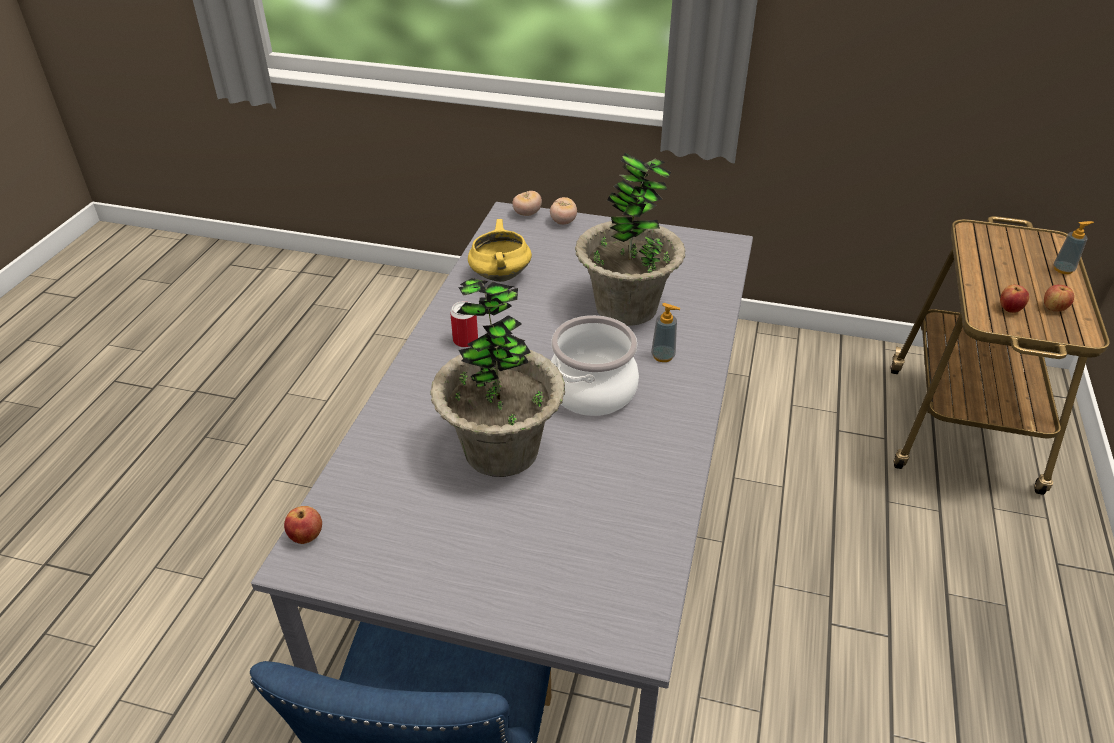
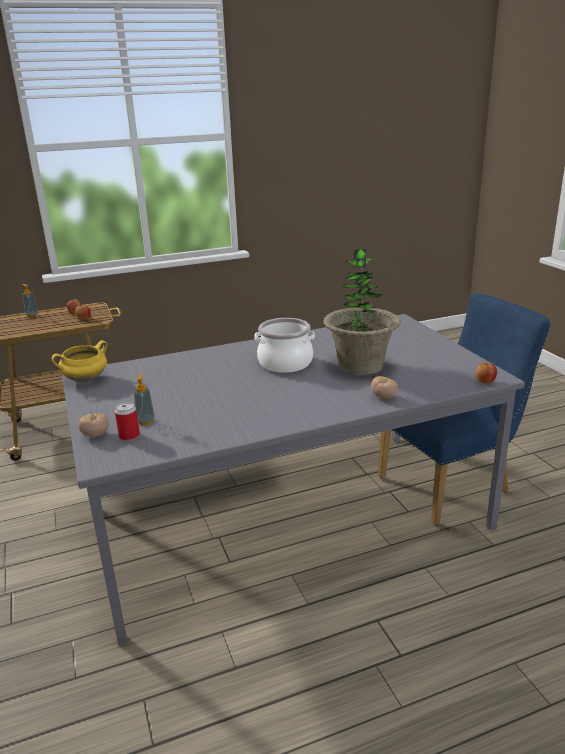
camera: 125 degrees left, 15 degrees down
(465, 341) = (295, 408): can -> can (129, 436)
(499, 275) = (205, 428): yellow cooking pot -> yellow cooking pot (85, 380)
(527, 214) = (93, 455): tomato -> tomato (383, 397)
(626, 307) = (195, 379): potted plant -> none
(663, 356) = (232, 358): soap dispenser -> soap dispenser (145, 421)

